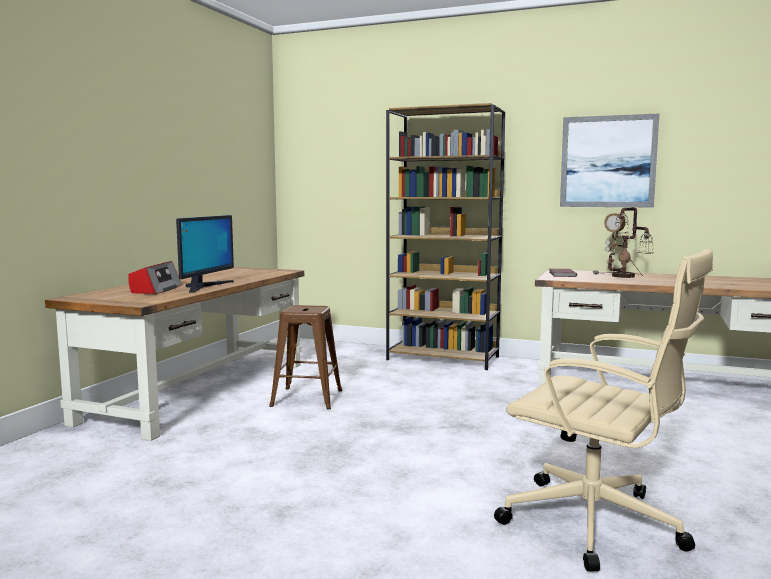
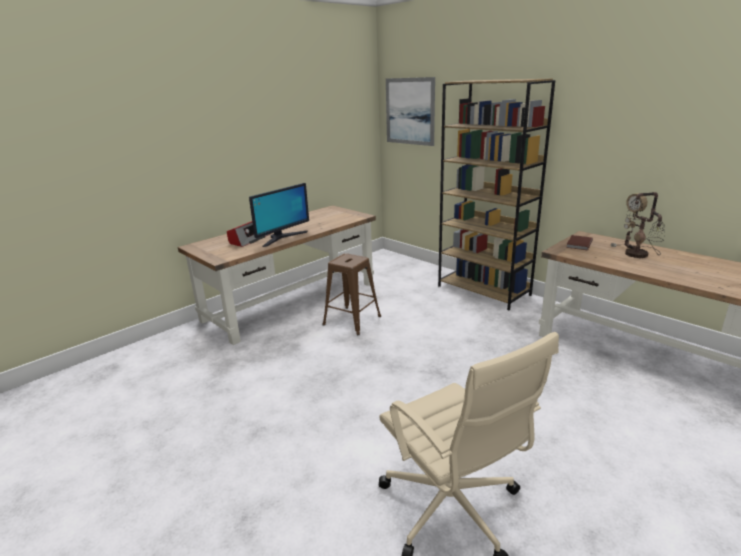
camera: 25 degrees right, 15 degrees up
(608, 161) = (650, 135): picture -> picture (410, 111)

